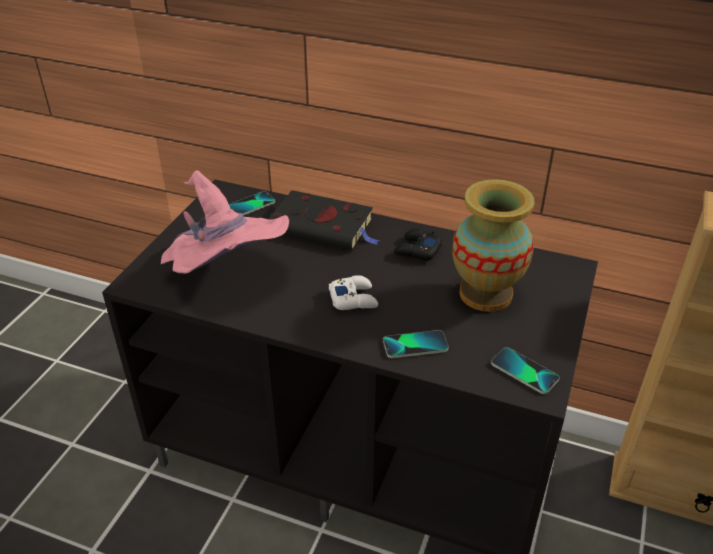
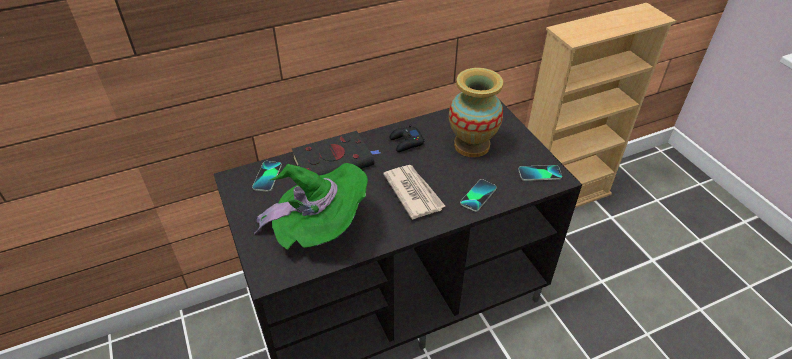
camera: 45 degrees left, 5 degrees up
(226, 274) = (320, 229): pink hat -> green hat
(353, 298) = (413, 192): white game controller -> newspaper

